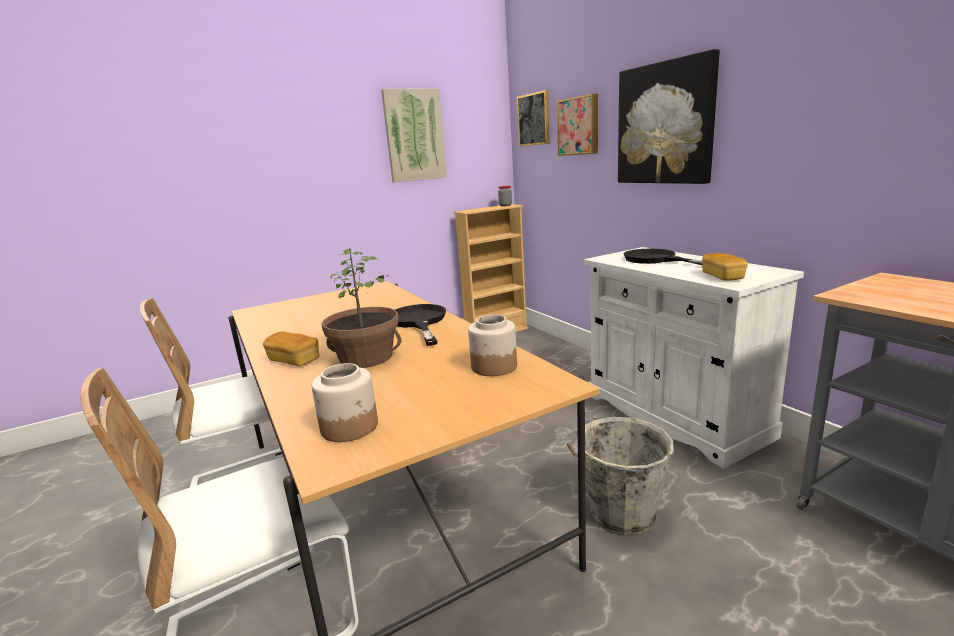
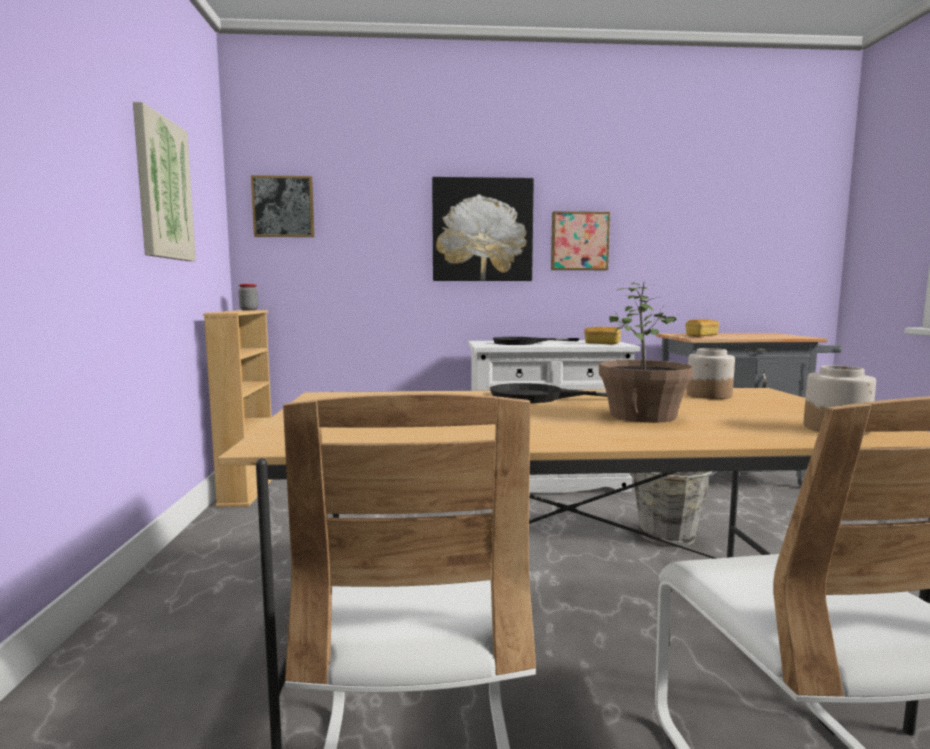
camera: 65 degrees left, 10 degrees down
(294, 360) = (618, 435): bread -> bread (701, 336)
(579, 126) = (367, 222): picture -> picture (579, 241)

